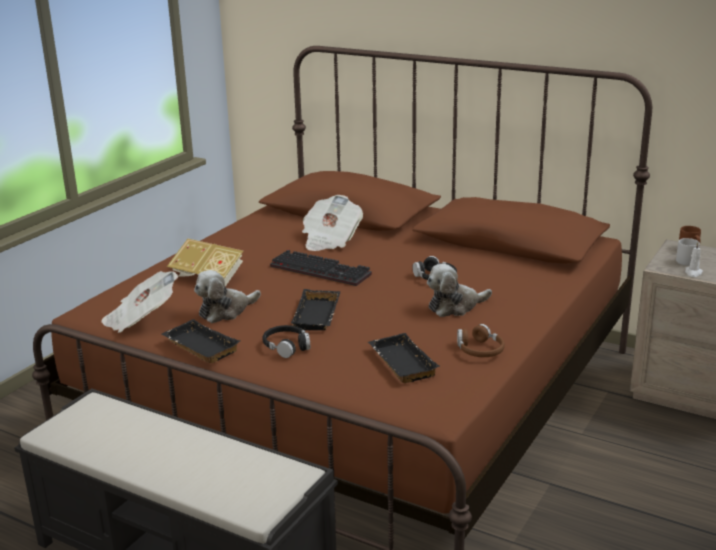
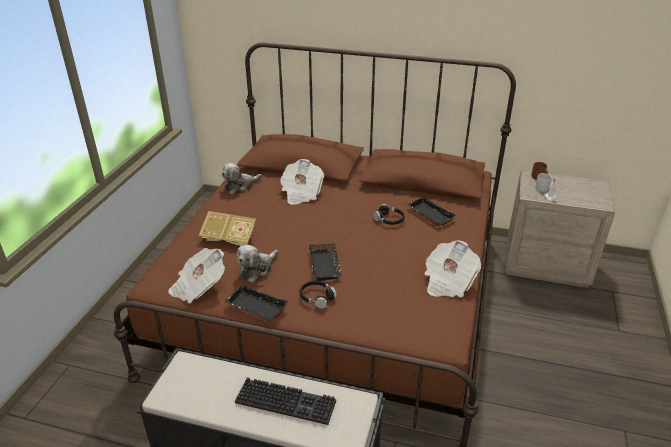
camera: 15 degrees left, 10 degrees up
(323, 270) = (309, 222): keyboard -> keyboard (288, 401)
(400, 363) = (402, 301): black tray -> black tray (429, 215)
(455, 306) = (414, 244): plush toy -> plush toy (240, 186)
(479, 350) = (448, 282): brown headphones -> newspaper

